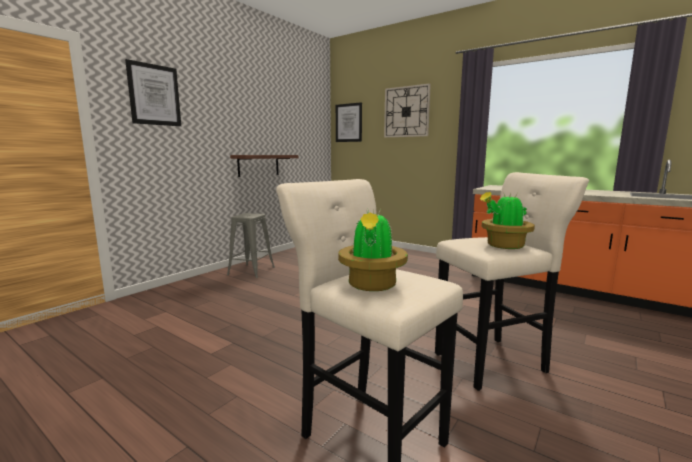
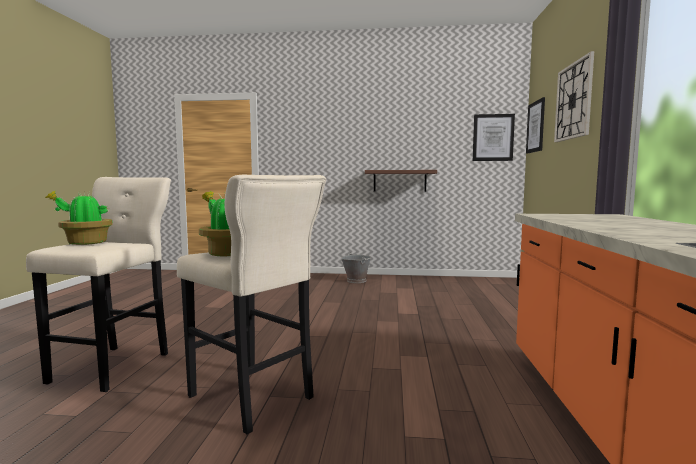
camera: 60 degrees right, 5 degrees down
(154, 95) = (300, 125): picture -> picture (493, 137)
(251, 271) = (356, 280): grey stool -> grey bucket

